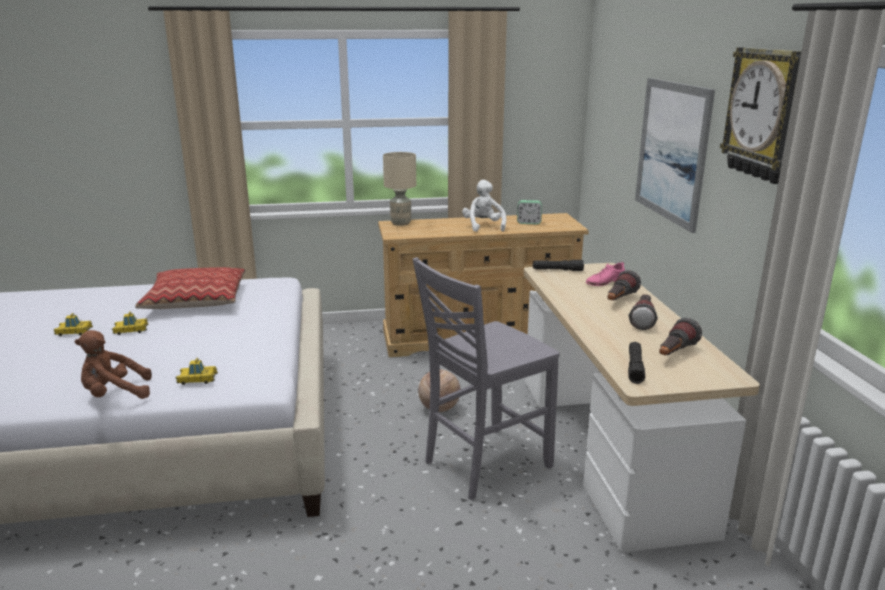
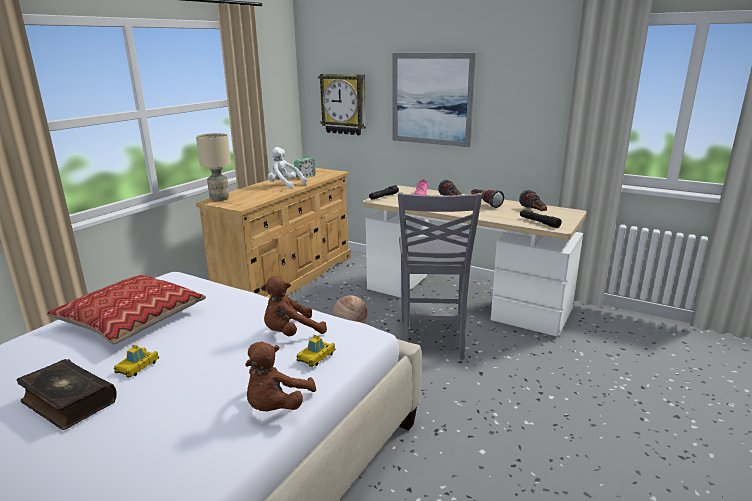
camera: 50 degrees left, 0 degrees up
(74, 332) = (67, 402): toy car -> book
(230, 356) = (291, 333): none -> brown plush toy
(767, 114) = (534, 61): wall clock -> wall clock (344, 104)

